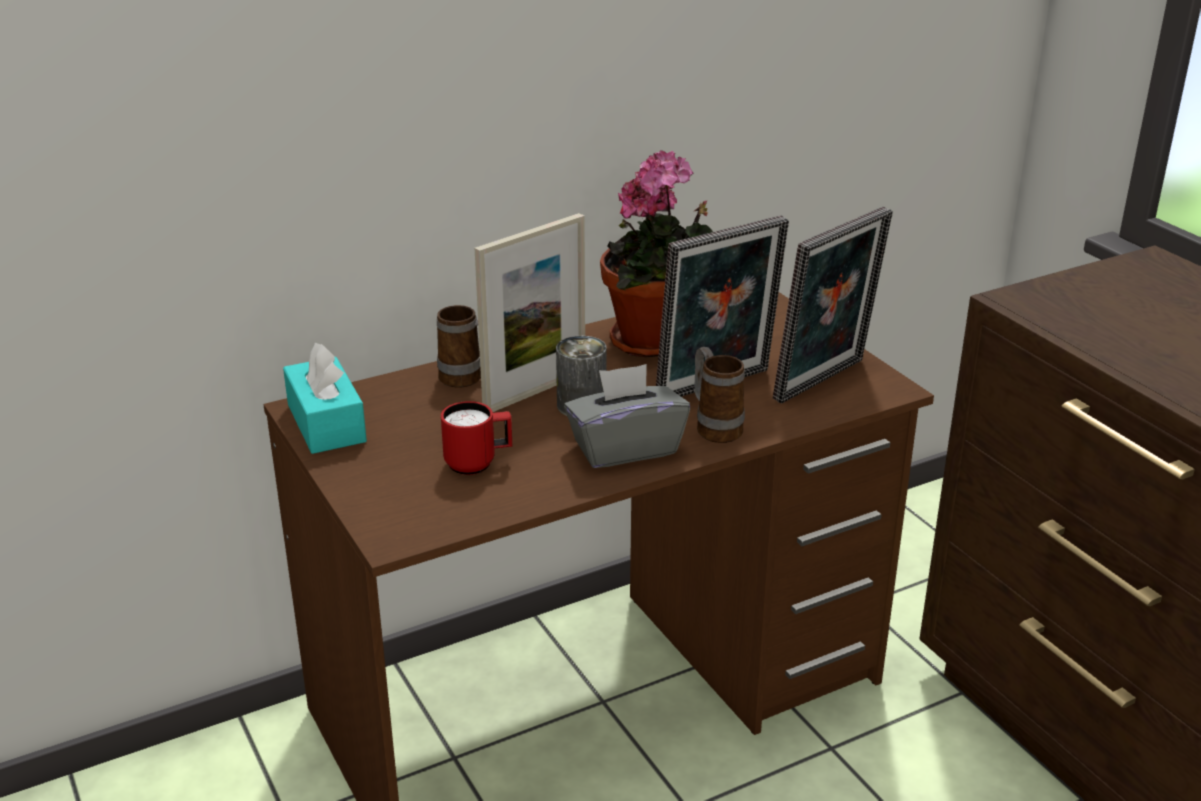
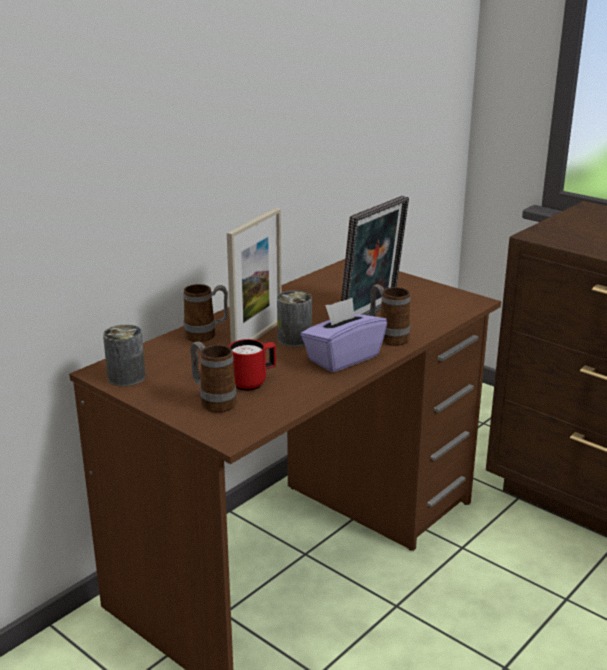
camera: 20 degrees left, 5 degrees down
(326, 423) = (126, 377): turquoise tissue box -> can
(407, 482) = (213, 401): none -> mug
(625, 448) = (342, 358): grey tissue box -> purple tissue box
(655, 343) = (312, 298): potted plant -> none
(825, 382) = (434, 304): picture frame -> none

